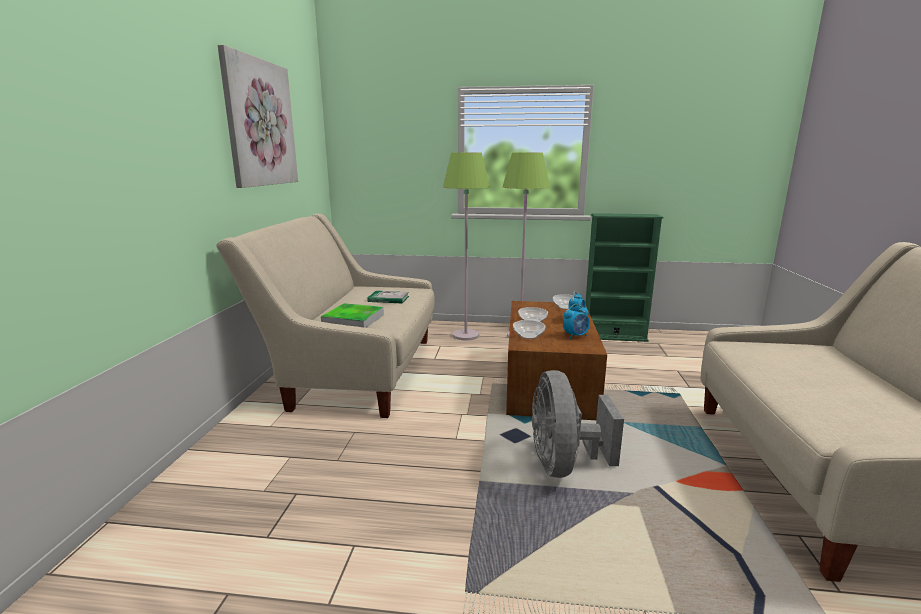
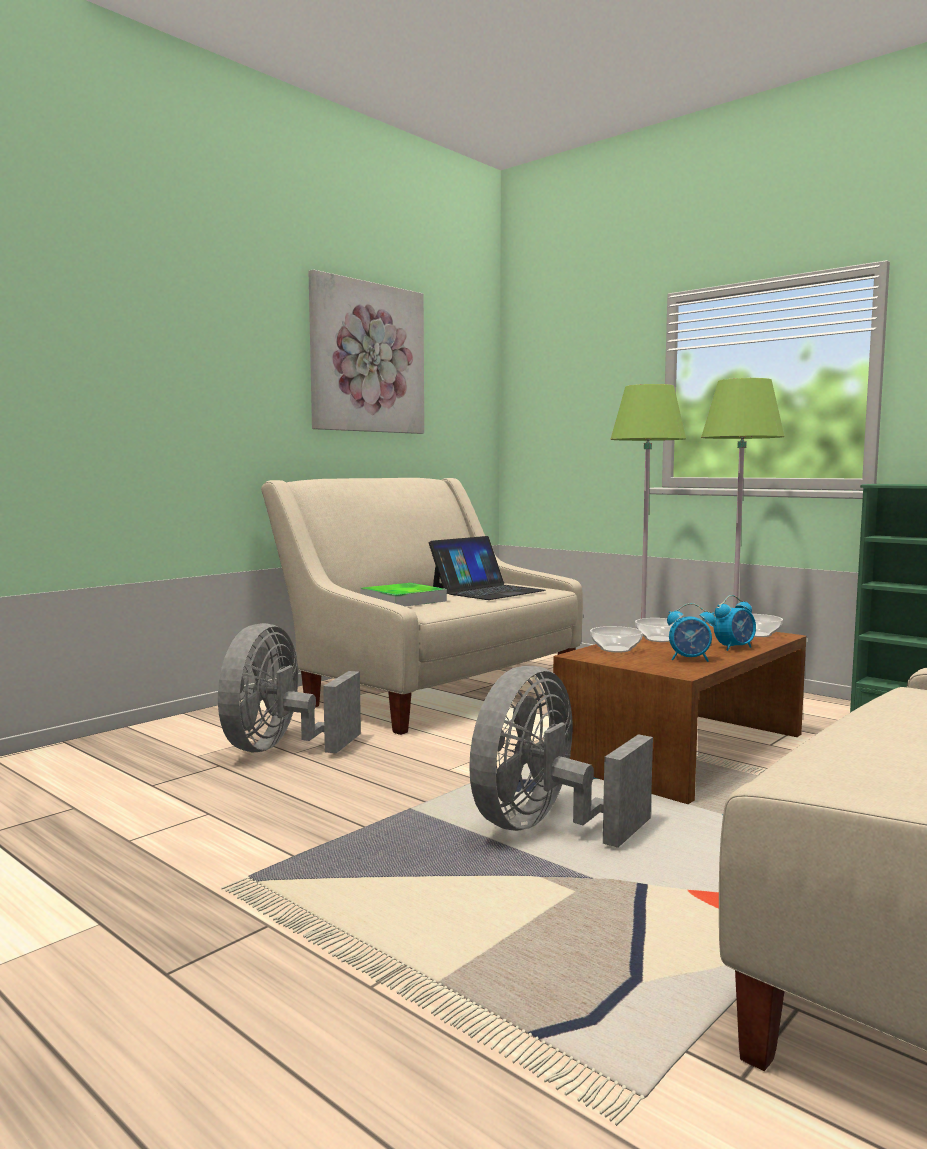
camera: 35 degrees right, 10 degrees down
(321, 459) = (280, 749): none -> grey fan
(388, 299) = (487, 591): book -> laptop

